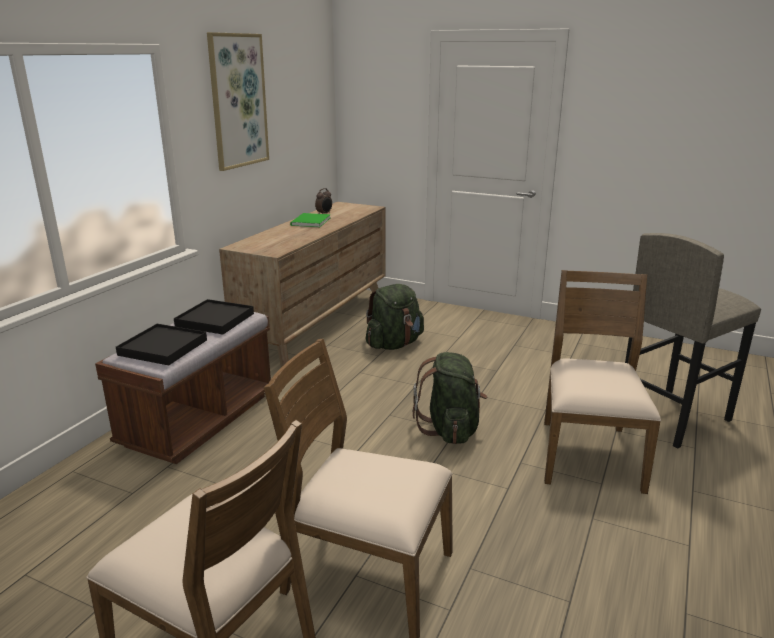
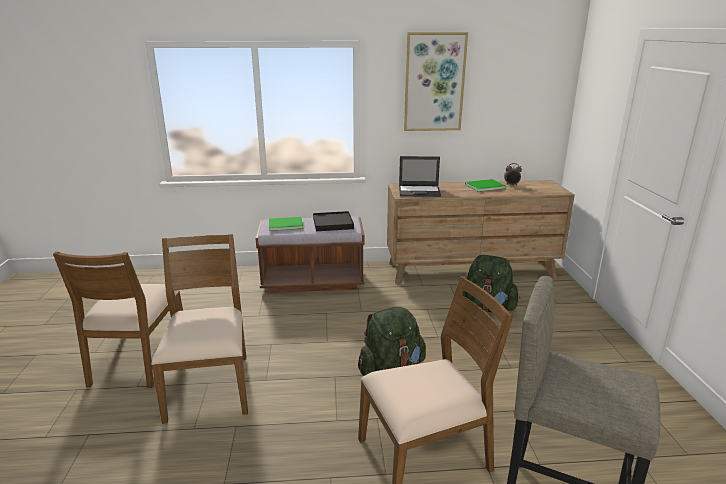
camera: 60 degrees right, 0 degrees up
(163, 347) = (284, 224): black tray -> green book
(275, 244) = (420, 191): none -> laptop

